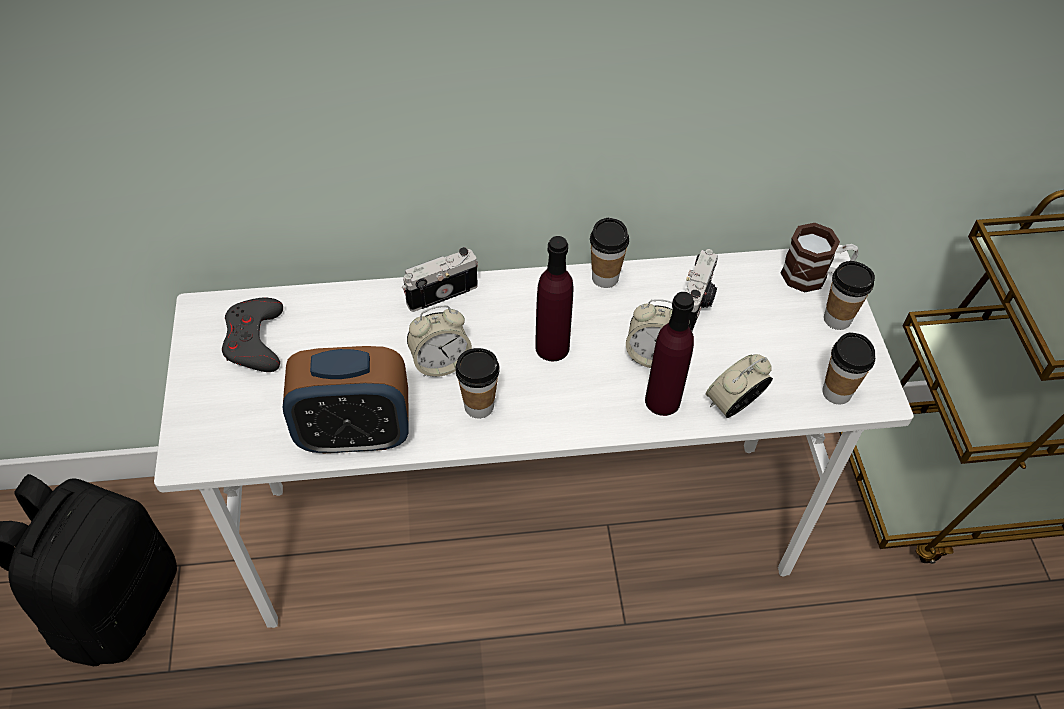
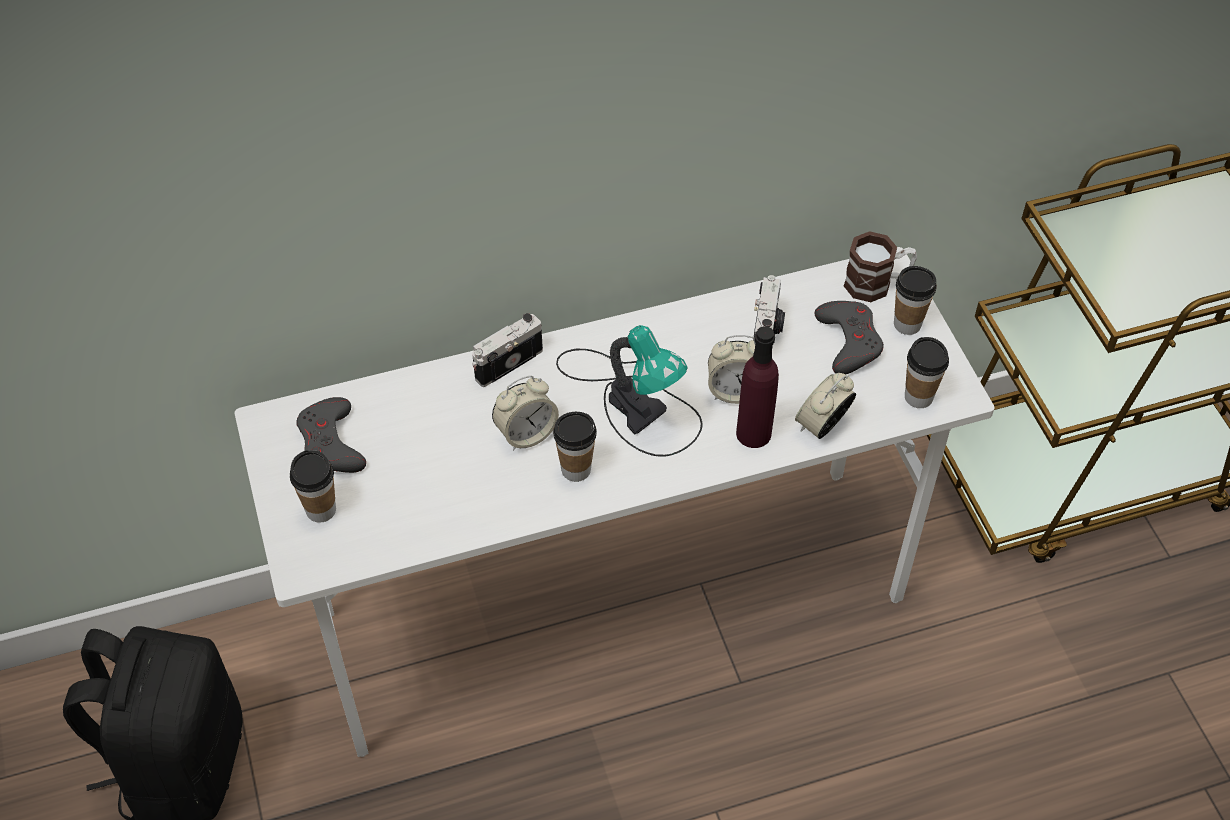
camera: 10 degrees left, 0 degrees up
(355, 434) = (461, 517): alarm clock -> none
(552, 347) = (633, 399): purple bottle -> table lamp
(605, 278) = (669, 320): cup -> cup (321, 510)
(775, 326) = (849, 341): none -> grey game controller

